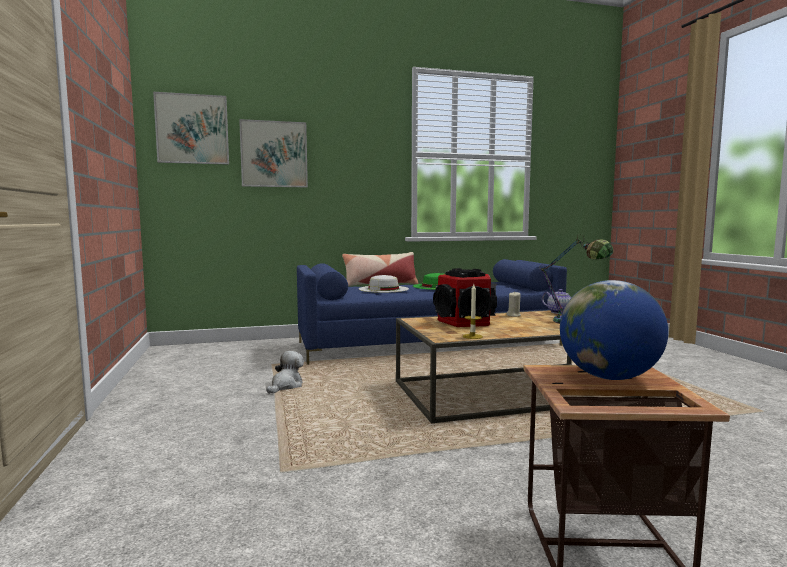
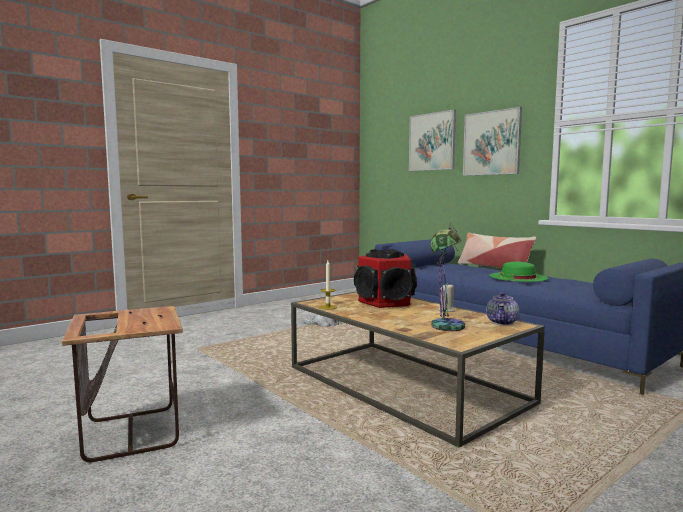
camera: 65 degrees right, 0 degrees up
(192, 129) = (385, 129): picture -> picture (491, 143)
(383, 289) = (462, 270): white hat -> none
(609, 377) = (144, 320): globe -> none

